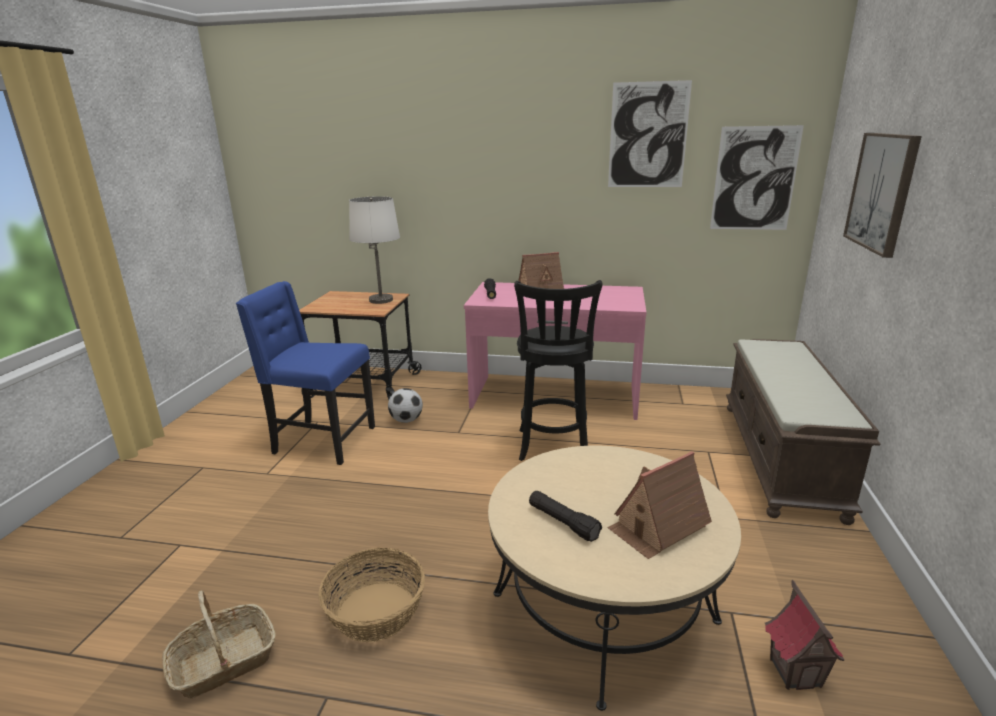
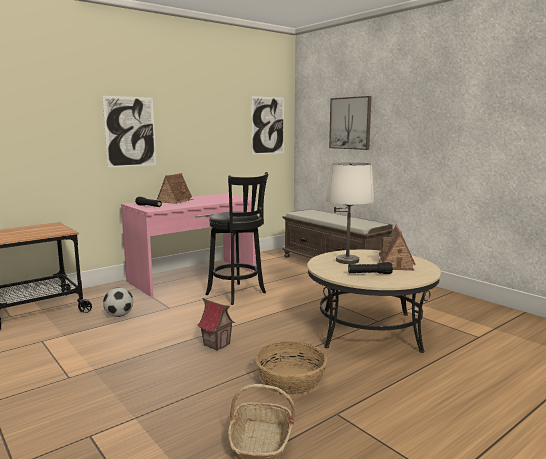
camera: 50 degrees left, 10 degrees down
(322, 441) = (75, 347): blue chair -> none
(381, 300) = (47, 227): white table lamp -> white table lamp (347, 260)
(648, 135) = (216, 99): picture -> picture (130, 132)
(796, 672) = (444, 314): toy house -> toy house (217, 344)

